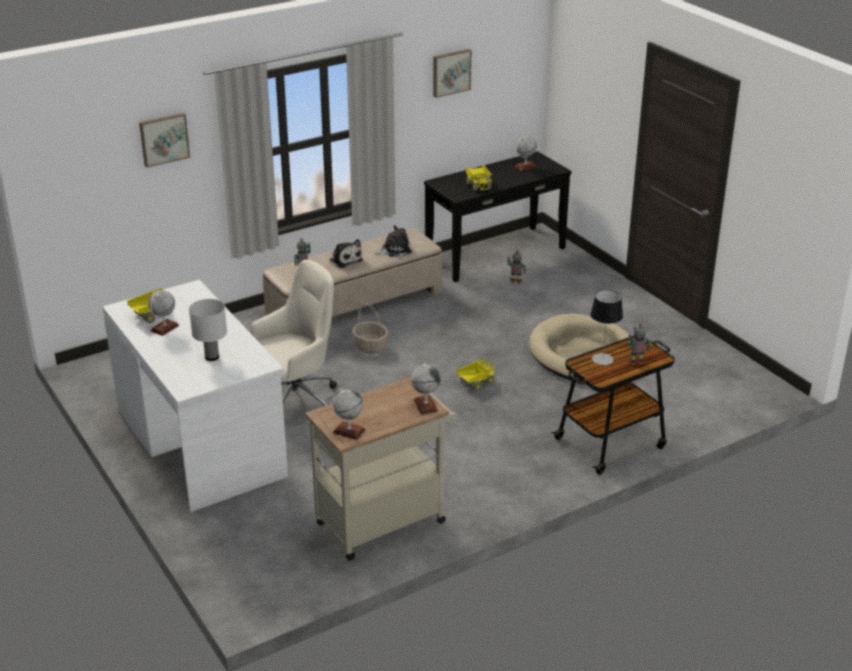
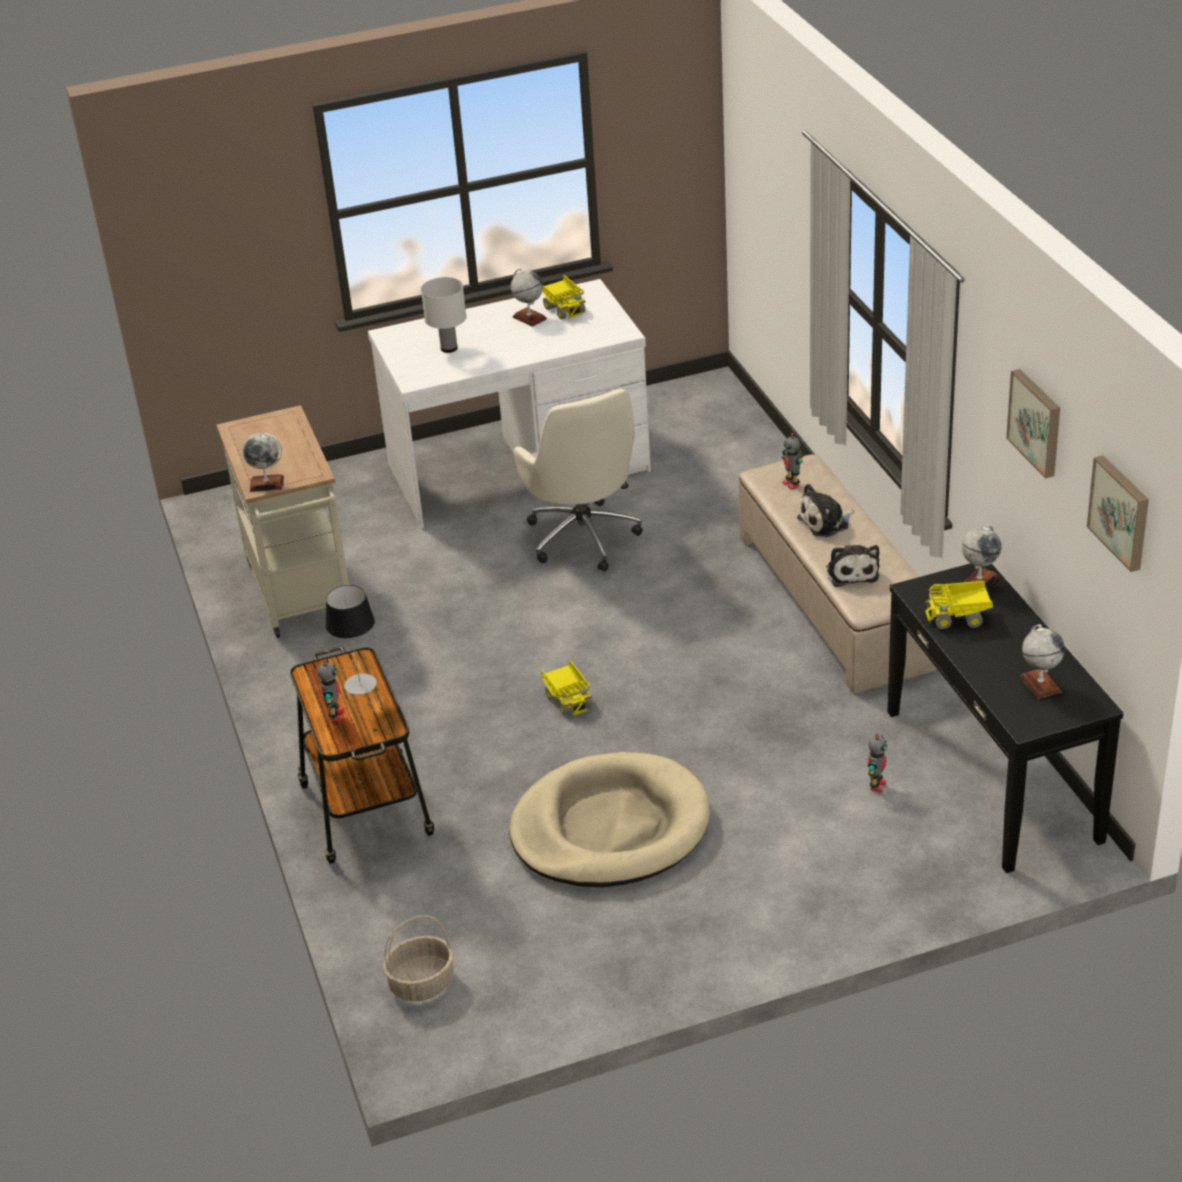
camera: 105 degrees right, 5 degrees up
(164, 139) = (797, 190): picture -> picture (1121, 512)
(349, 431) = (247, 430): globe -> globe (979, 581)
(371, 347) = (699, 608): basket -> basket (421, 984)

